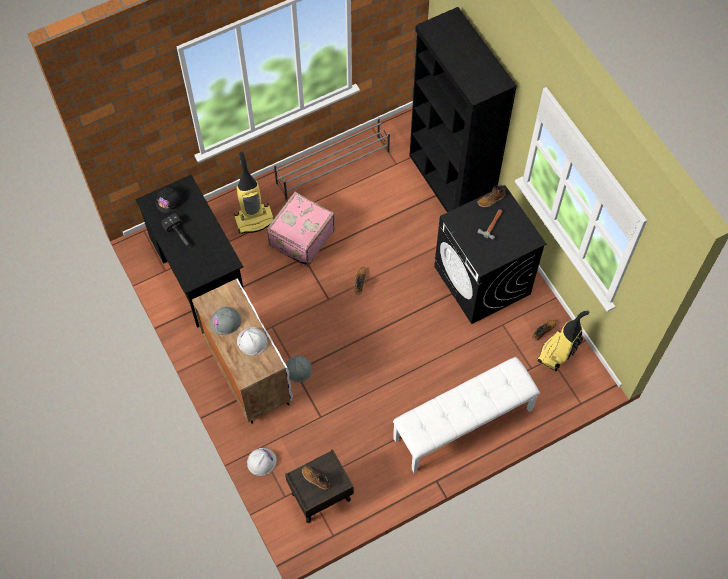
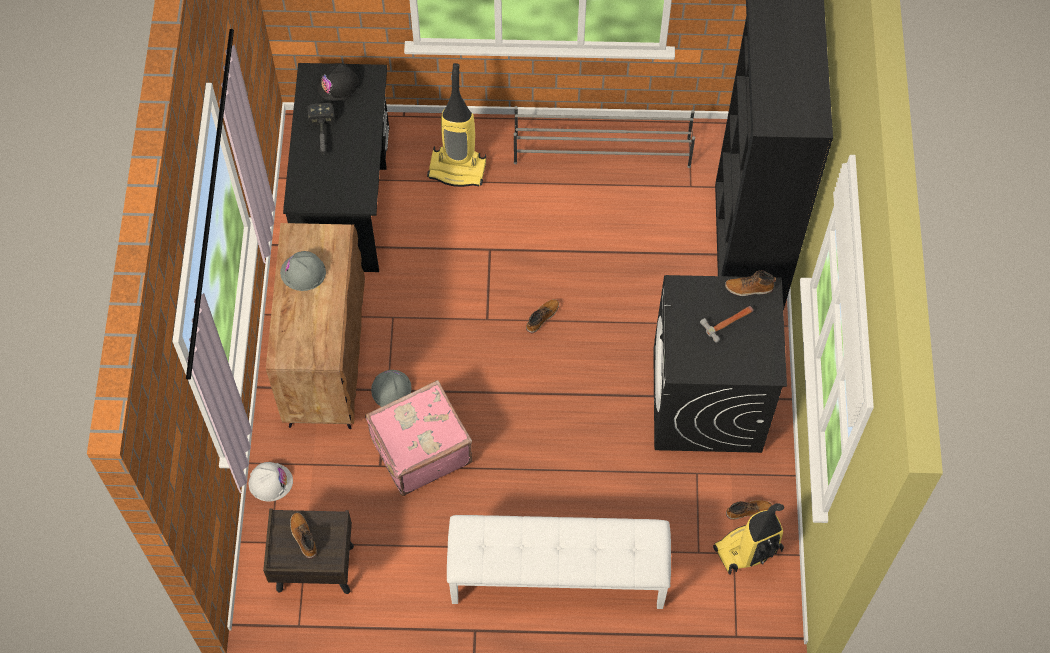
camera: 30 degrees right, 0 degrees up
(247, 371) = (325, 358): white cabinet -> brown cabinet
(252, 341) = (319, 315): white hard hat -> none
(300, 238) = (501, 222): pink suitcase -> pink suitcase (419, 449)

